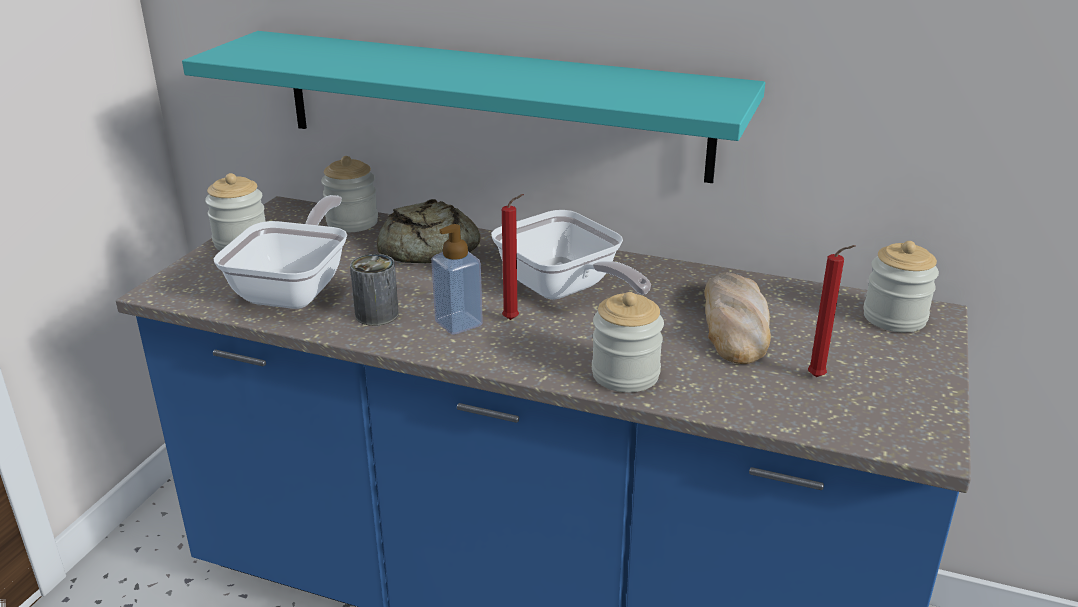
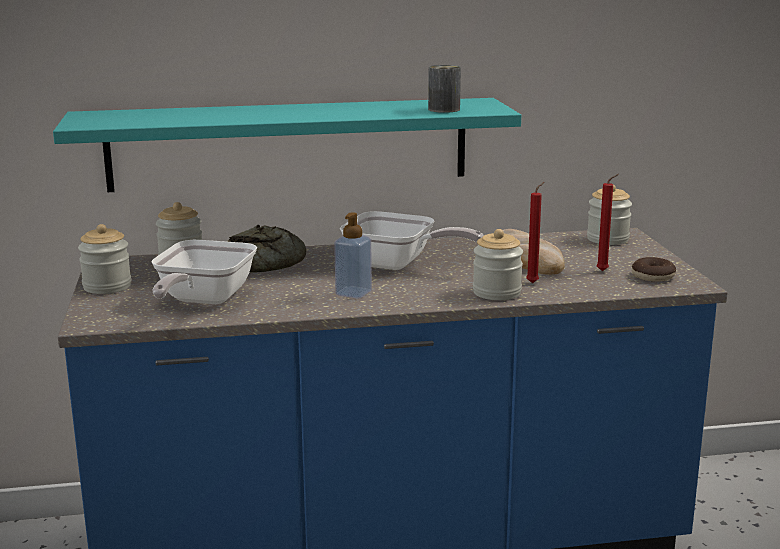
camera: 30 degrees left, 10 degrees down
(296, 288) = (202, 300): frying pan -> frying pan turned 150 degrees counterclockwise
(377, 314) = (288, 300): can -> can (444, 109)
(513, 319) = (387, 284): red candle -> red candle (534, 282)
(881, 410) = (653, 276): none -> donut

